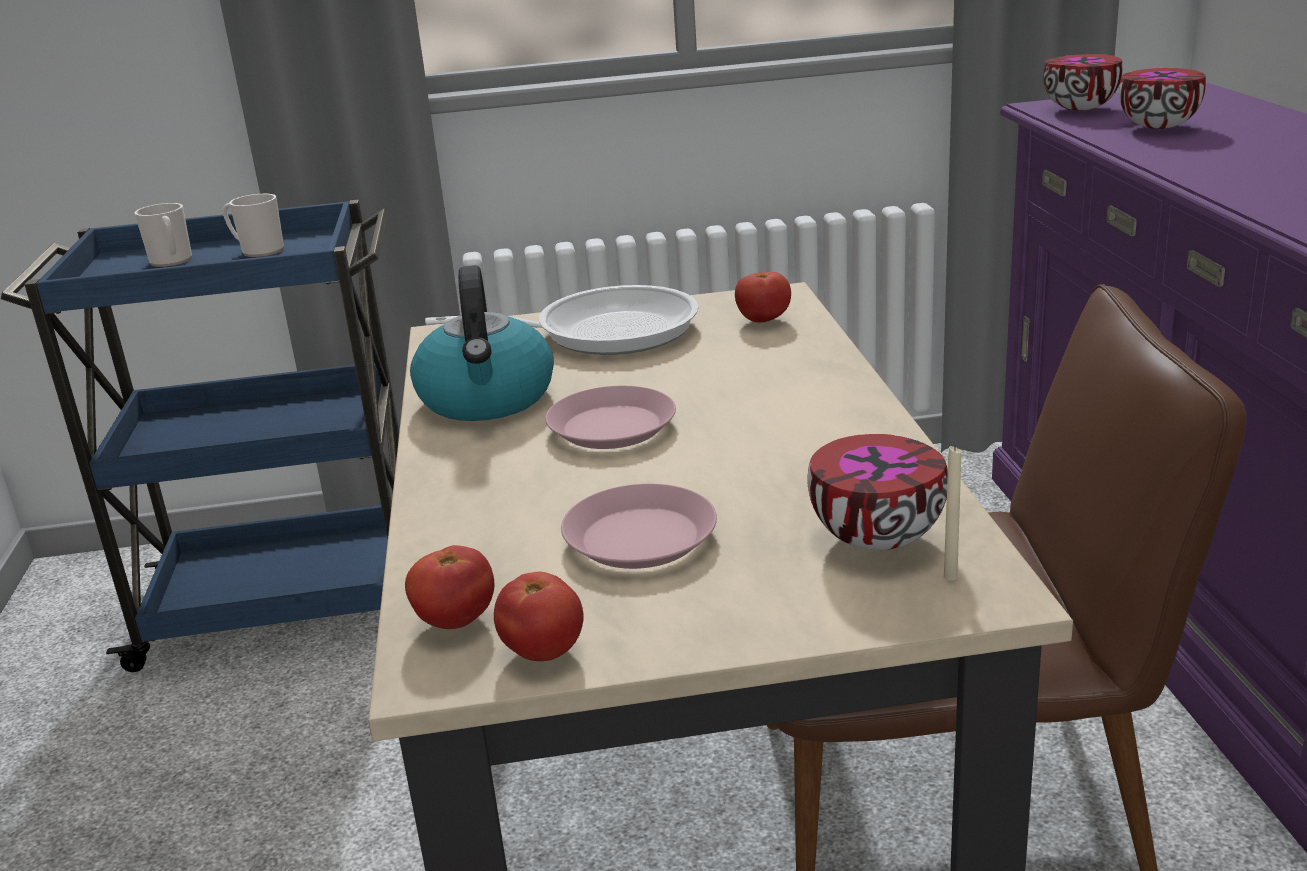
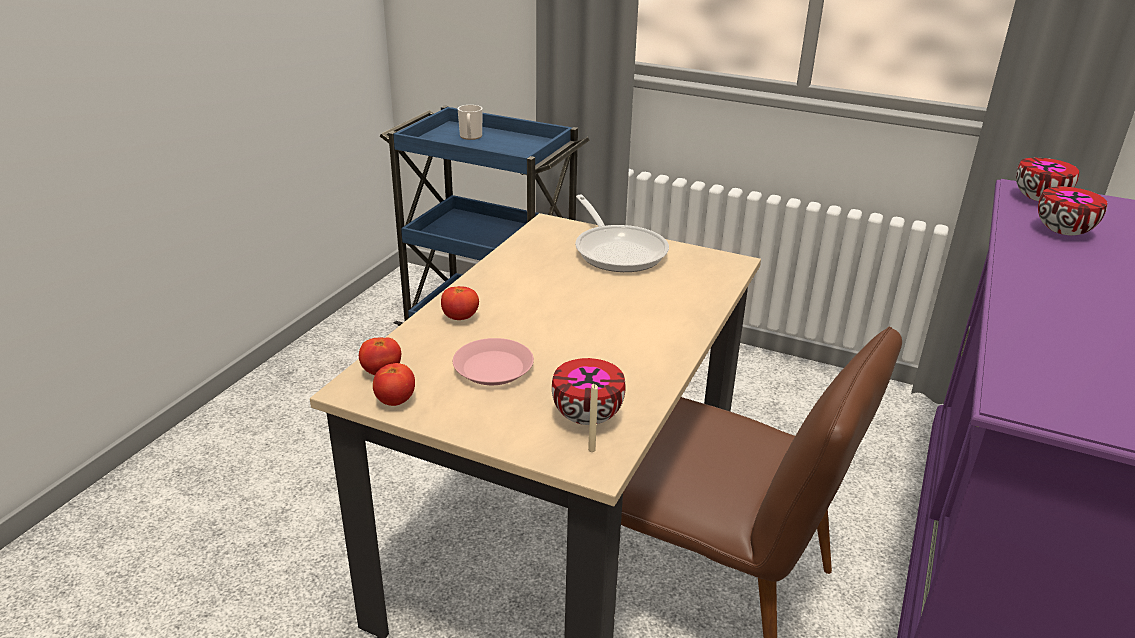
camera: 30 degrees right, 5 degrees up
(258, 251) = (512, 143): mug -> none
(487, 399) = (521, 268): kettle -> none
(602, 332) = (618, 250): frying pan -> frying pan turned 45 degrees clockwise
(611, 427) = (553, 306): pink plate -> none
(764, 320) = (704, 275): tomato -> tomato (460, 318)

